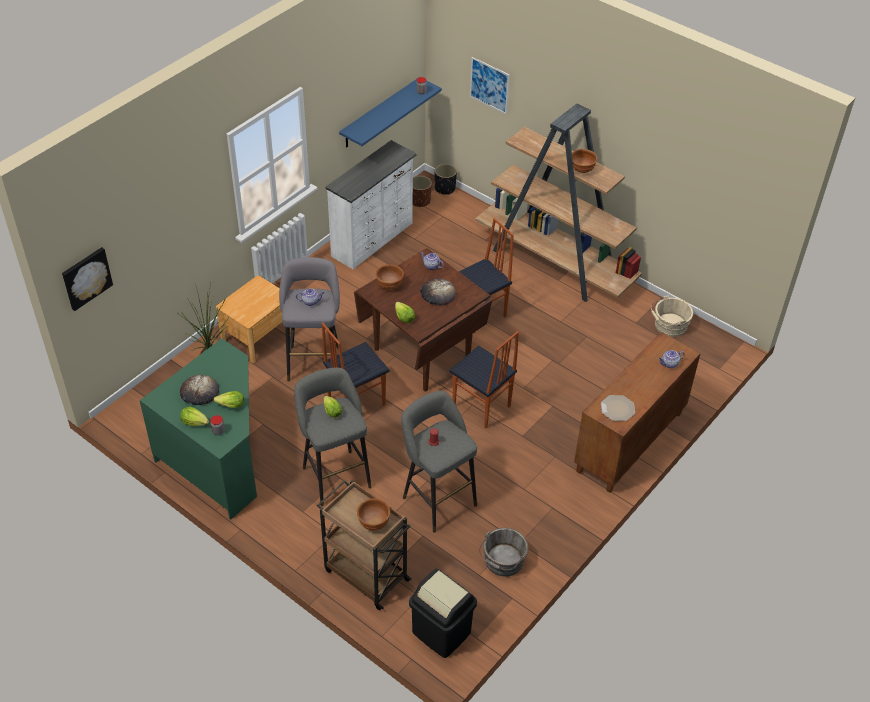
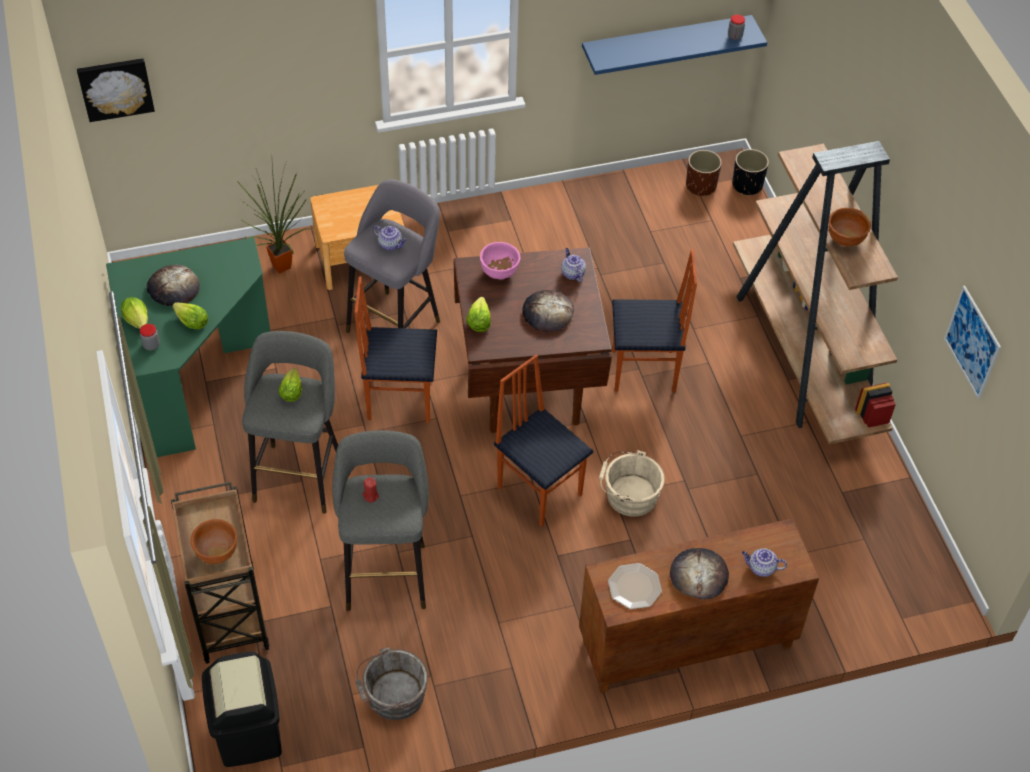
camera: 35 degrees right, 5 degrees up
(373, 240) = (598, 208): white dresser -> none
(390, 285) = (500, 272): brown bowl -> pink bowl
(481, 407) = (540, 490): chair -> chair turned 150 degrees clockwise
(489, 85) = (816, 65): picture -> picture (972, 342)
(643, 384) = (699, 575): none -> bread
(668, 325) = (884, 520): beige bucket -> beige bucket (628, 494)

